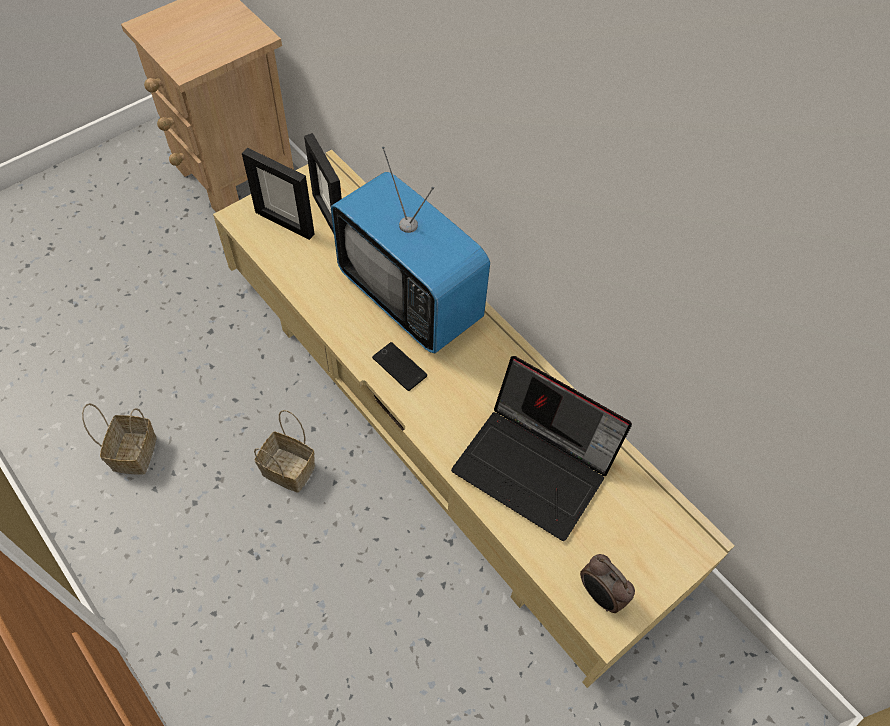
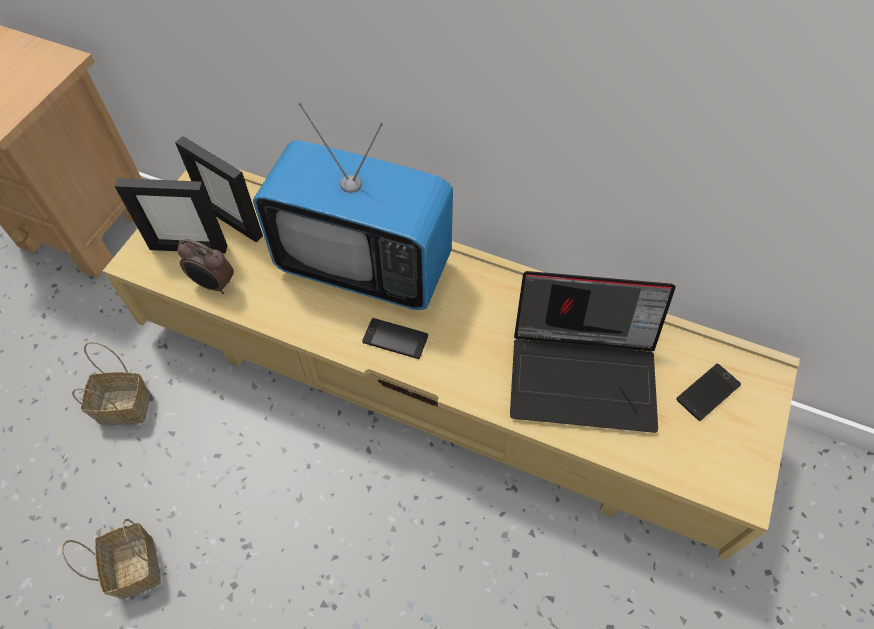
camera: 25 degrees left, 0 degrees up
(286, 470) = (313, 500): basket -> basket (122, 408)
(600, 595) = (719, 466): alarm clock -> alarm clock (213, 285)
(632, 532) = (708, 392): none -> phone

